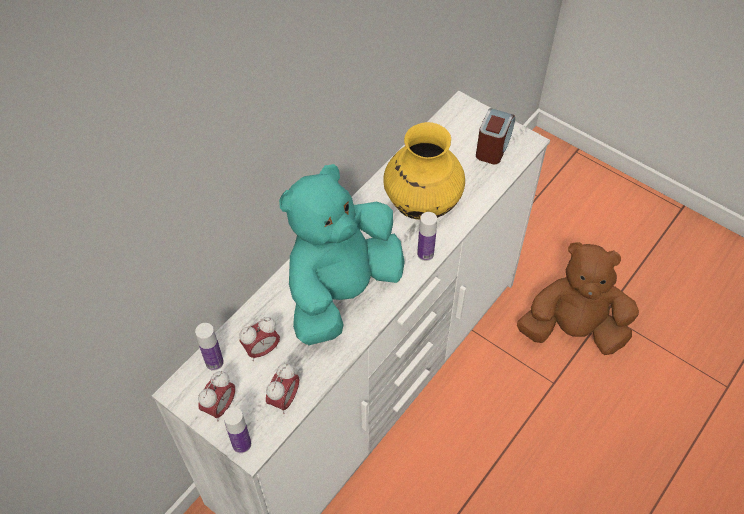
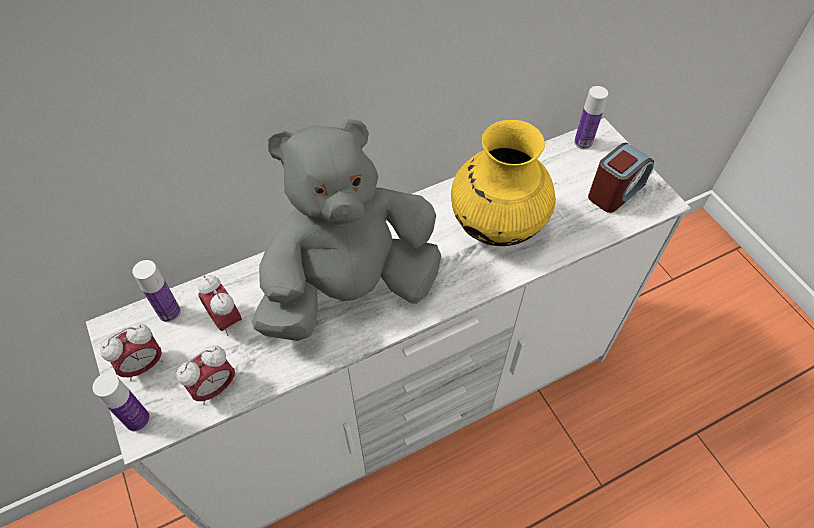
camera: 25 degrees right, 0 degrees up
(262, 350) = (226, 320): alarm clock -> alarm clock turned 60 degrees clockwise
(341, 291) = (350, 289): turquoise plush toy -> grey plush toy
(425, 254) = (469, 284): bottle -> bottle (583, 142)
(573, 329) = (650, 435): brown plush toy -> none

